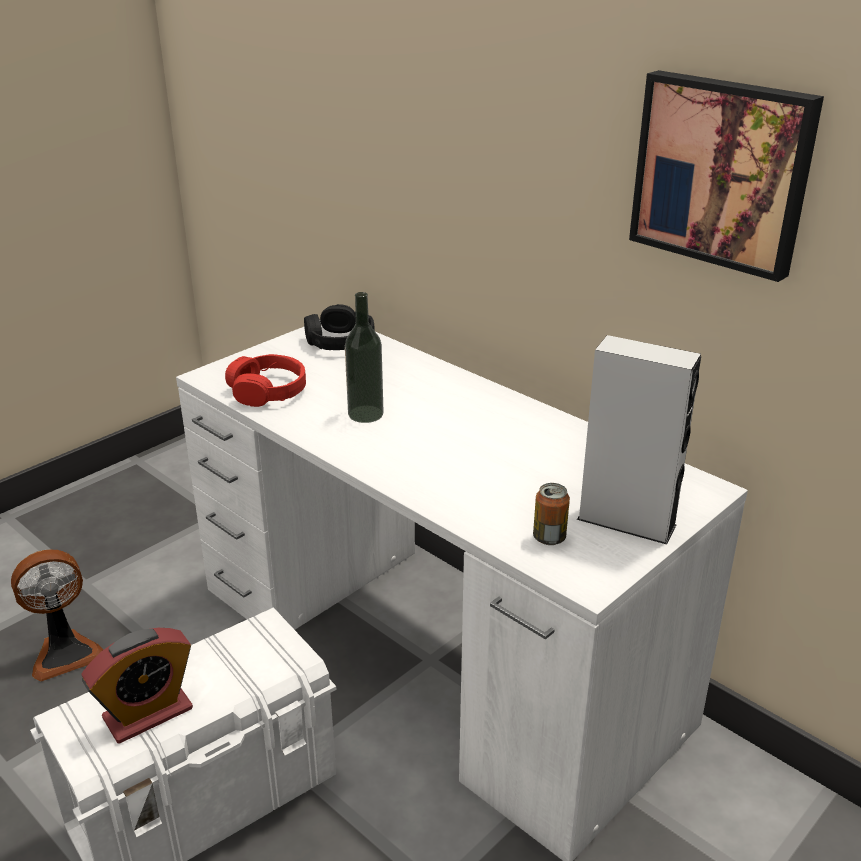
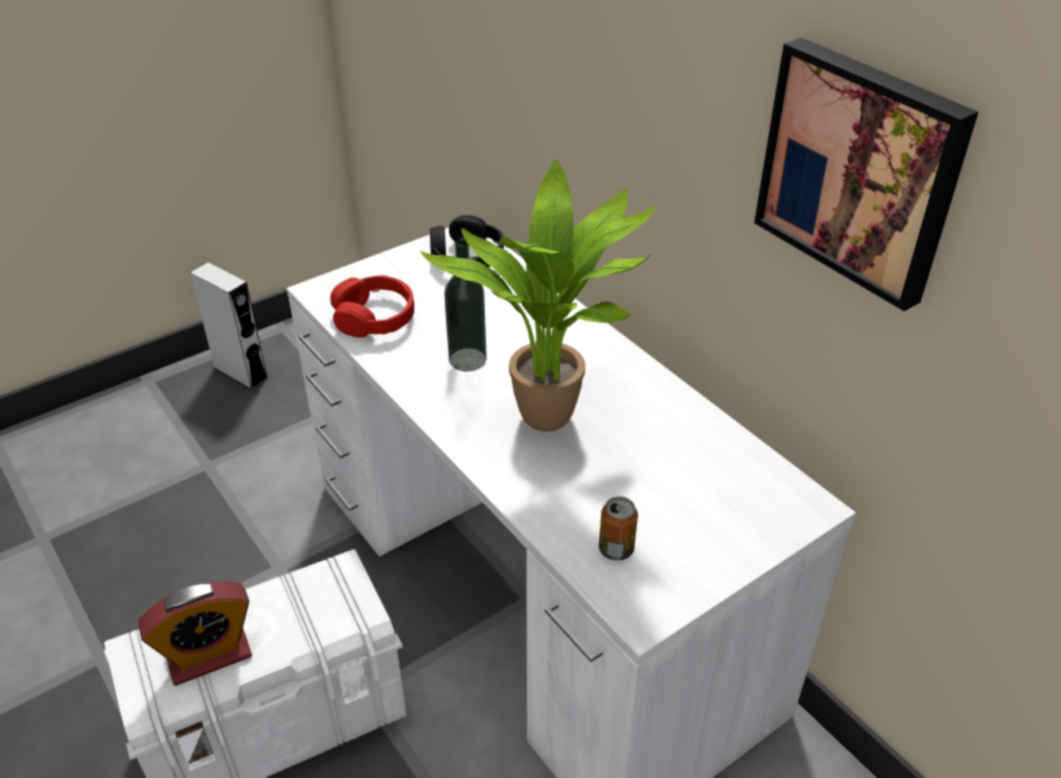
camera: 10 degrees right, 10 degrees up
(65, 653) = (177, 541): fan -> none
(460, 451) = (553, 421): none -> potted plant
(626, 522) = (706, 539): grey speaker -> grey speaker (241, 373)

